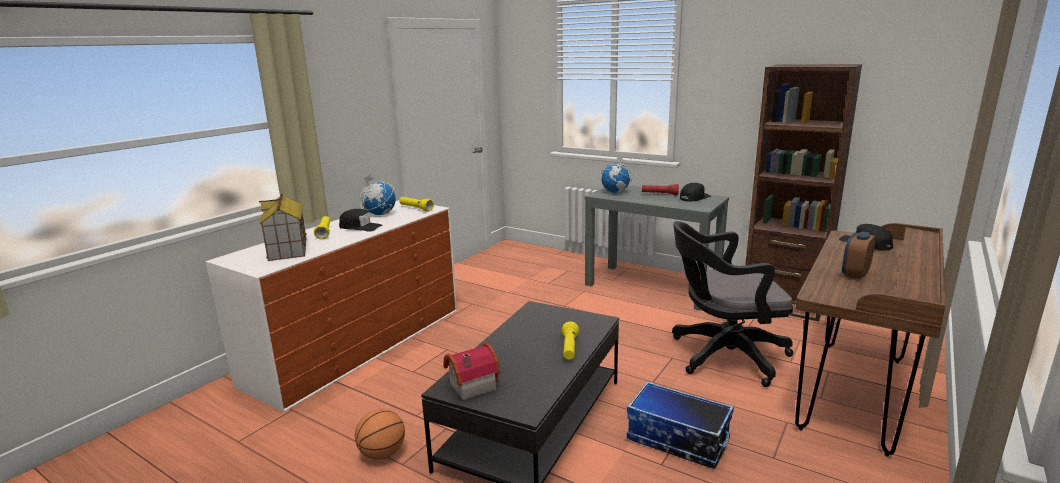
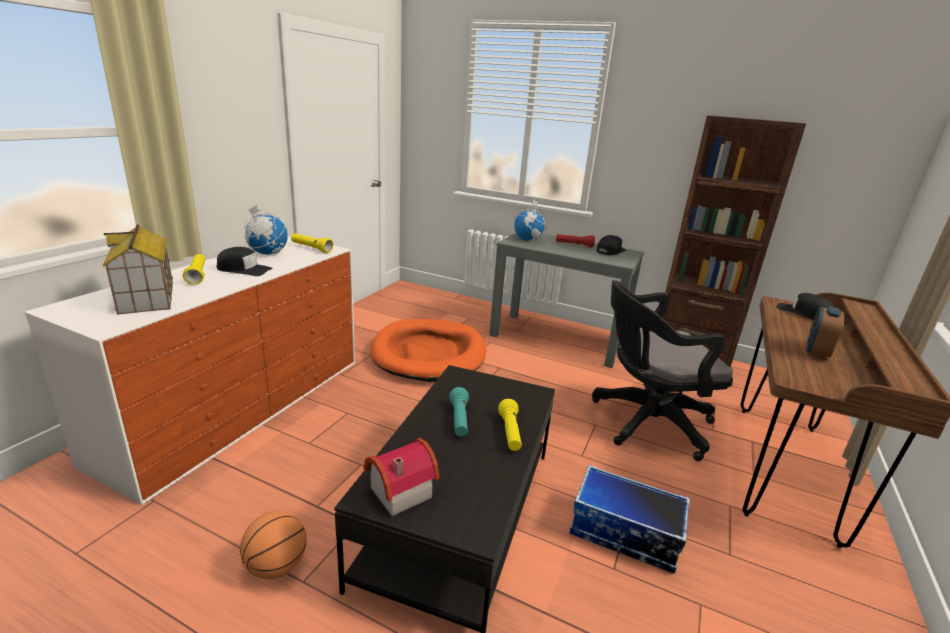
camera: 10 degrees left, 5 degrees up
(525, 302) = (429, 354): none -> orange dog bed
(528, 340) = (459, 420): none -> turquoise flashlight

